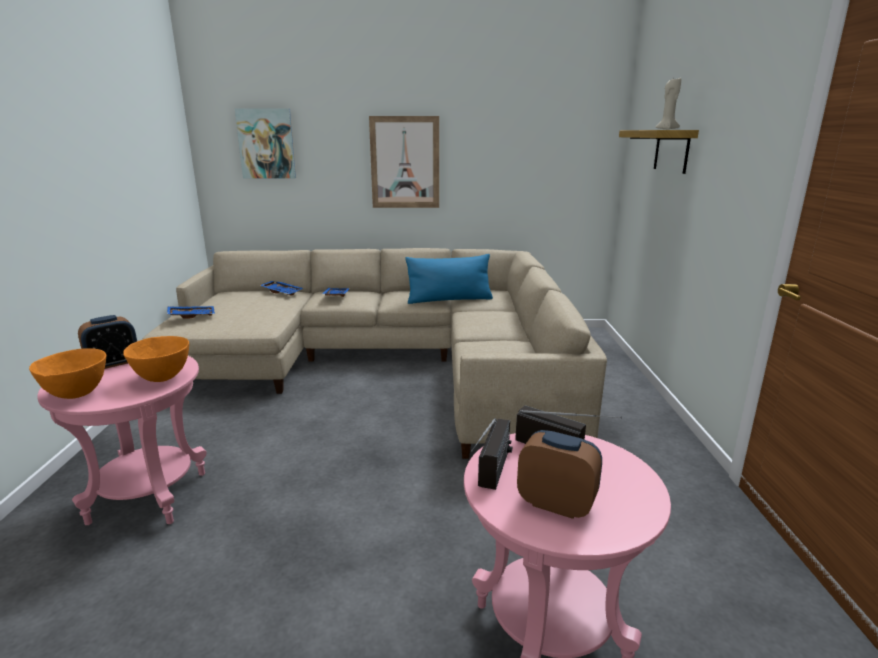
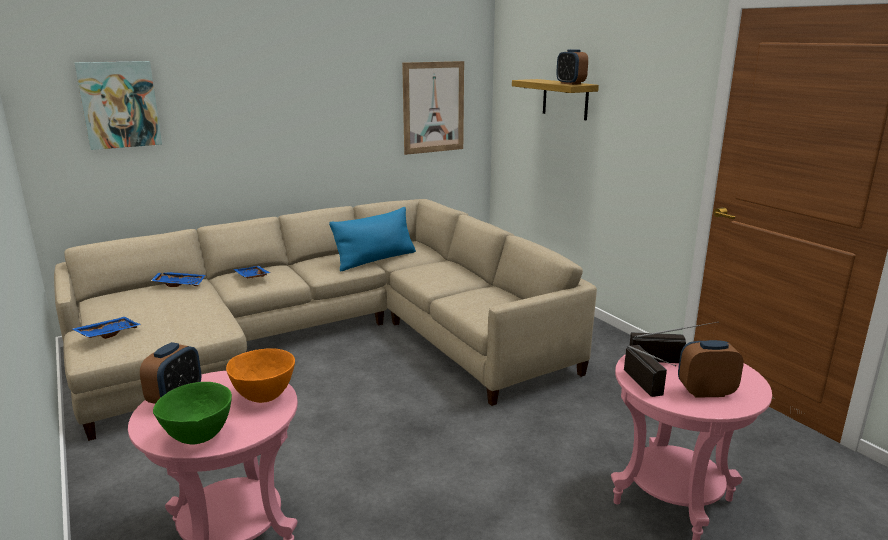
camera: 30 degrees left, 0 degrees up
(77, 394) = (199, 437): orange bowl -> green bowl
(405, 163) = (290, 117): picture -> picture (433, 107)
(666, 129) = (570, 83): beige candle -> alarm clock

